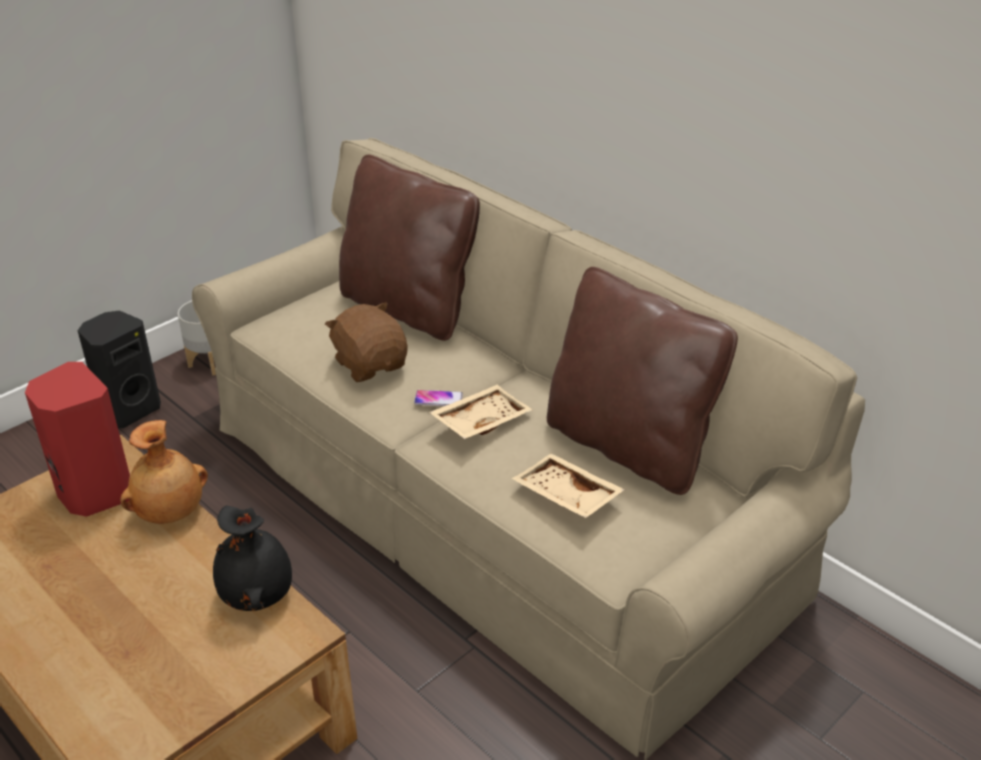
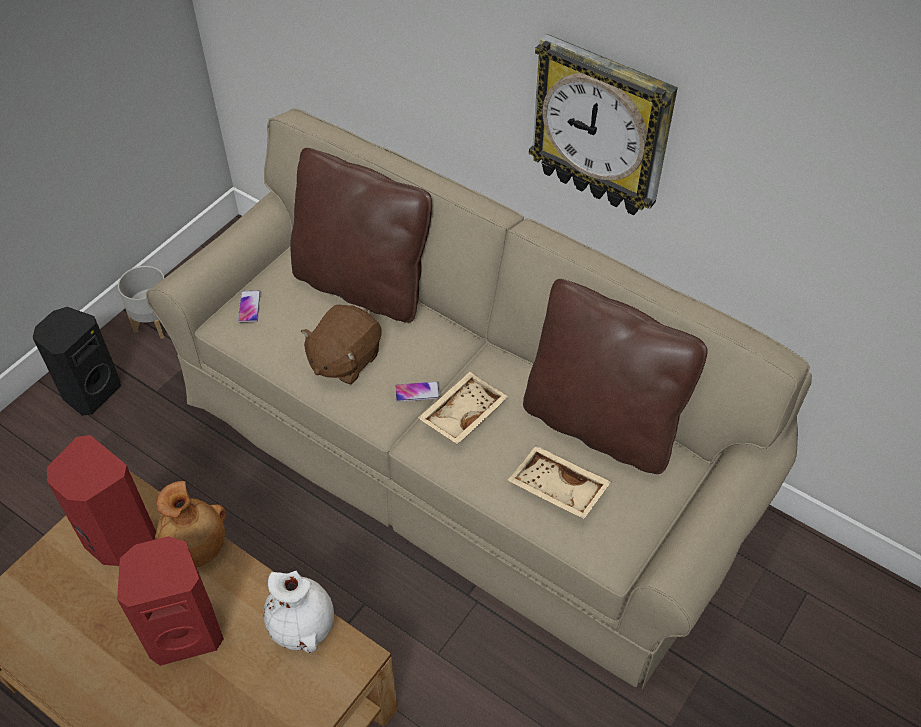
camera: 10 degrees left, 15 degrees up
(132, 583) = (185, 631): none -> red speaker
(258, 595) = (303, 626): black vase -> white vase
(289, 314) = (249, 307): none -> phone
(370, 364) = (344, 359): brown plush toy -> brown plush toy turned 105 degrees counterclockwise
(650, 121) = (602, 127): none -> wall clock

